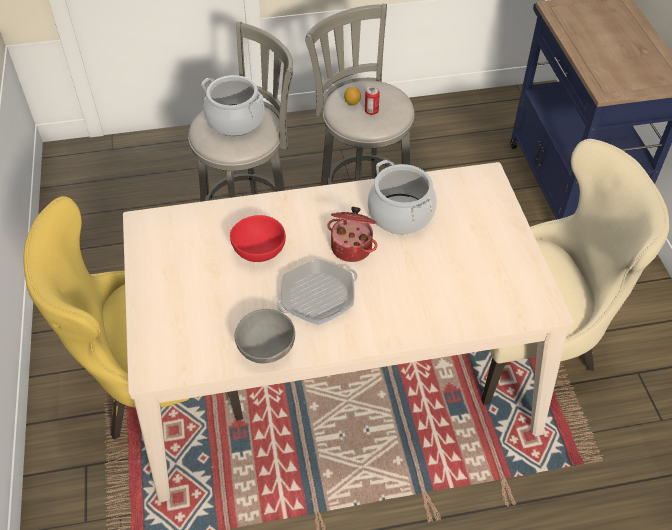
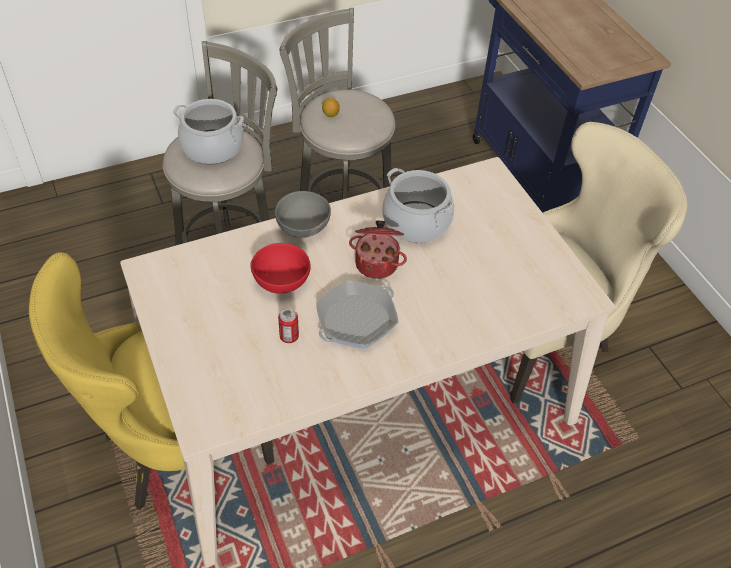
camera: 15 degrees left, 0 degrees up
(267, 350) = (319, 384): grey bowl -> grey bowl (304, 228)
(371, 111) = (353, 121): can -> can (289, 336)

